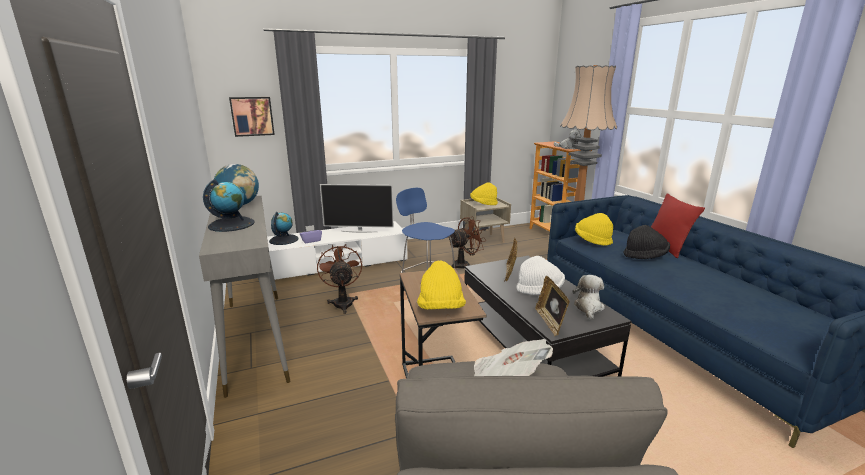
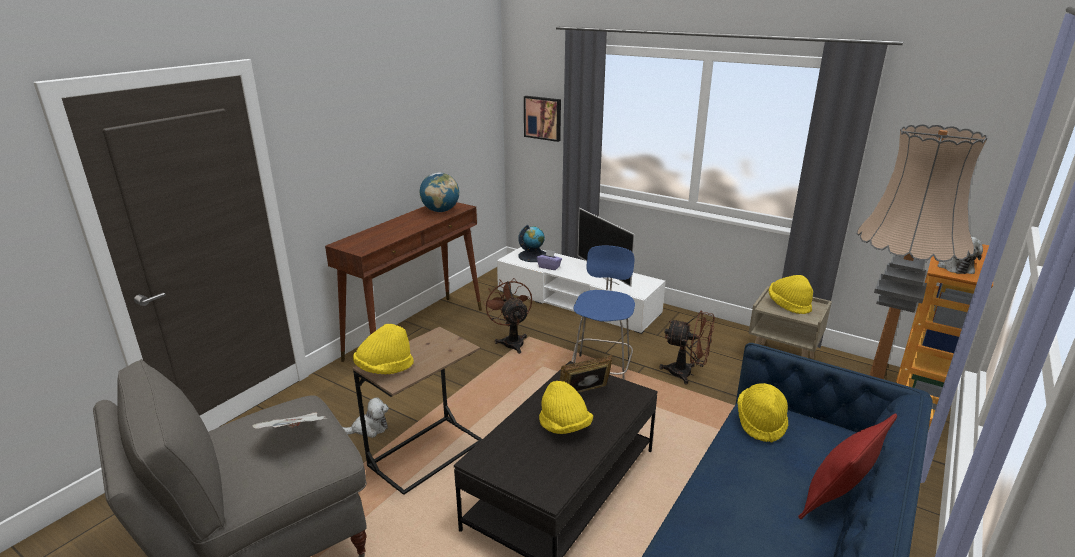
camera: 55 degrees right, 5 degrees up
(231, 224) = (393, 228): globe -> none
(255, 338) = (417, 333): grey console table -> brown console table
(342, 302) = (511, 341): brown fan -> brown fan turned 60 degrees counterclockwise
(539, 290) = (564, 426): white hat -> yellow hat
(550, 322) = (492, 454): picture frame -> none
(588, 308) = (555, 473): plush toy -> plush toy (369, 428)
(645, 256) = (761, 483): black hat -> none

